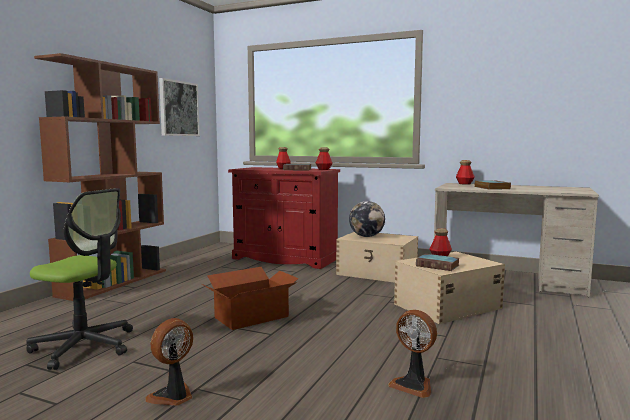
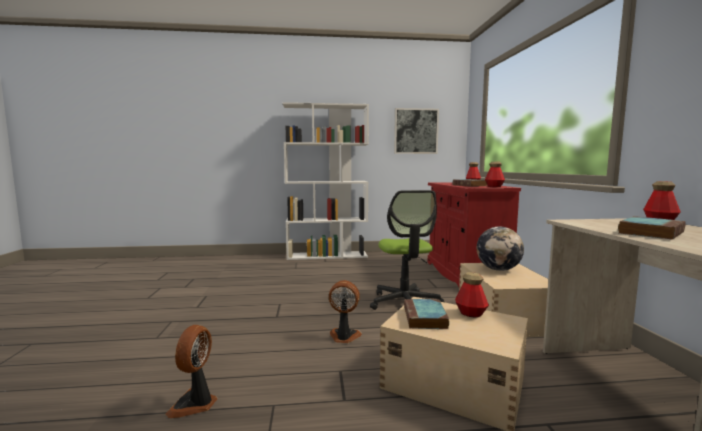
camera: 60 degrees right, 0 degrees up
(84, 346) = (221, 280): office chair -> office chair (405, 303)
(114, 282) = (327, 255): brown bookcase -> white bookcase
(173, 397) = (158, 319): fan -> fan (344, 337)
(252, 317) = (305, 302): cardboard box -> none

